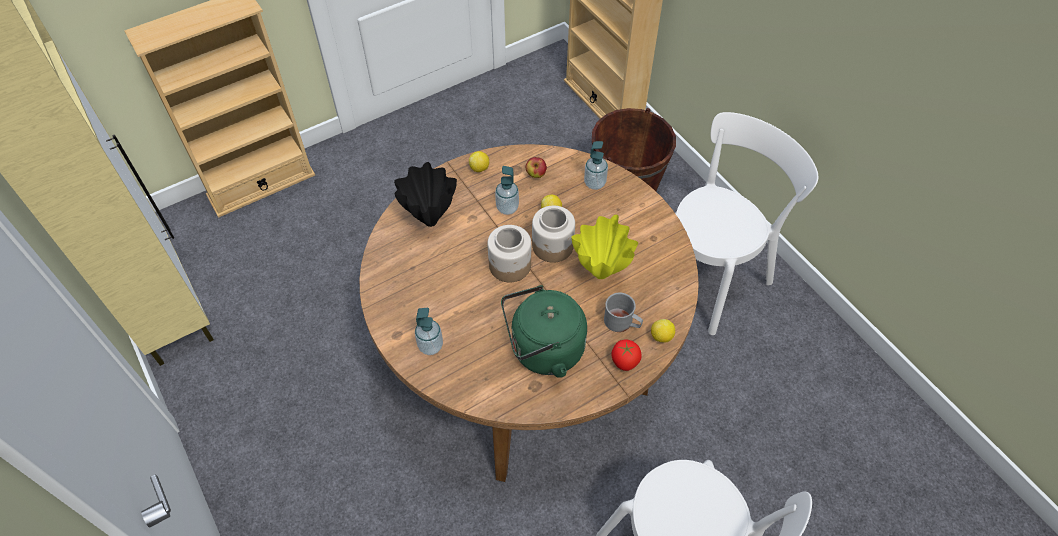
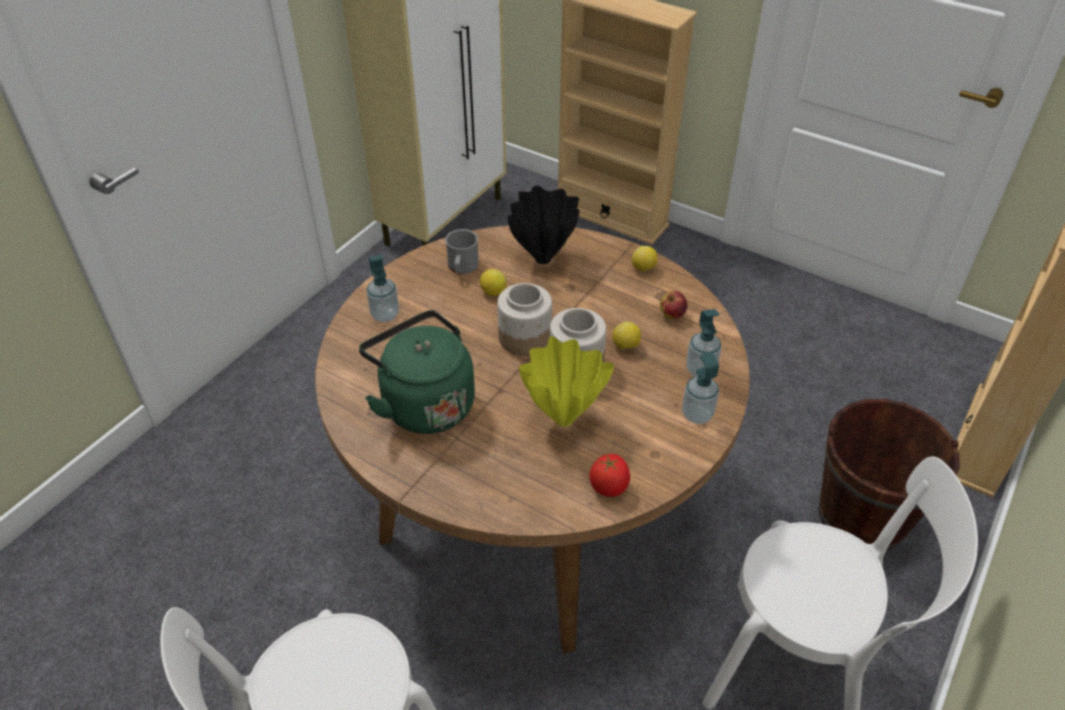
camera: 65 degrees right, 10 degrees down
(507, 208) = (604, 308): soap dispenser -> soap dispenser (697, 414)
(622, 322) = (502, 462): grey mug -> grey mug (462, 268)
(624, 361) = (446, 482): tomato -> tomato (609, 487)
(661, 337) = (502, 508): lemon -> lemon (493, 292)

